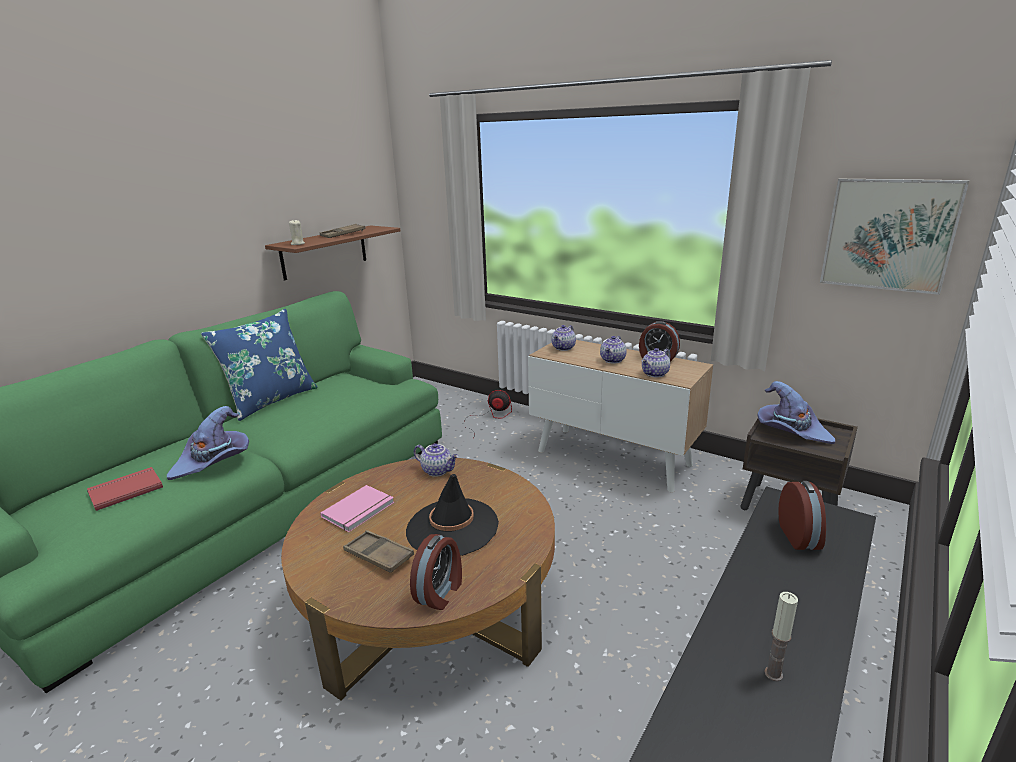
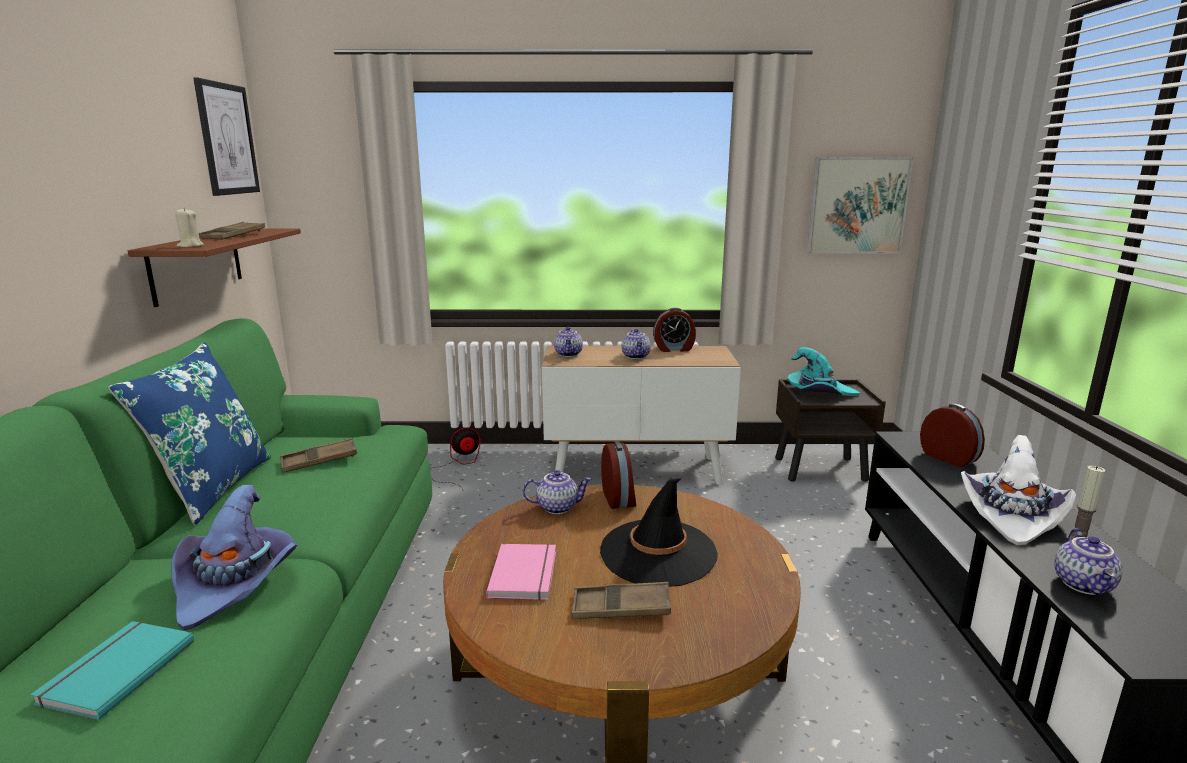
camera: 35 degrees left, 5 degrees down
(125, 490) = (115, 671): red book -> turquoise book
(336, 396) = (319, 461): none -> brown tray
(363, 163) = (227, 139): none -> picture
(440, 592) = (738, 613): alarm clock -> alarm clock (619, 498)
(655, 374) = (693, 360): teapot -> teapot (1084, 585)
(764, 614) = (1012, 515): none -> white hat
(791, 431) = (819, 392): purple hat -> turquoise hat

